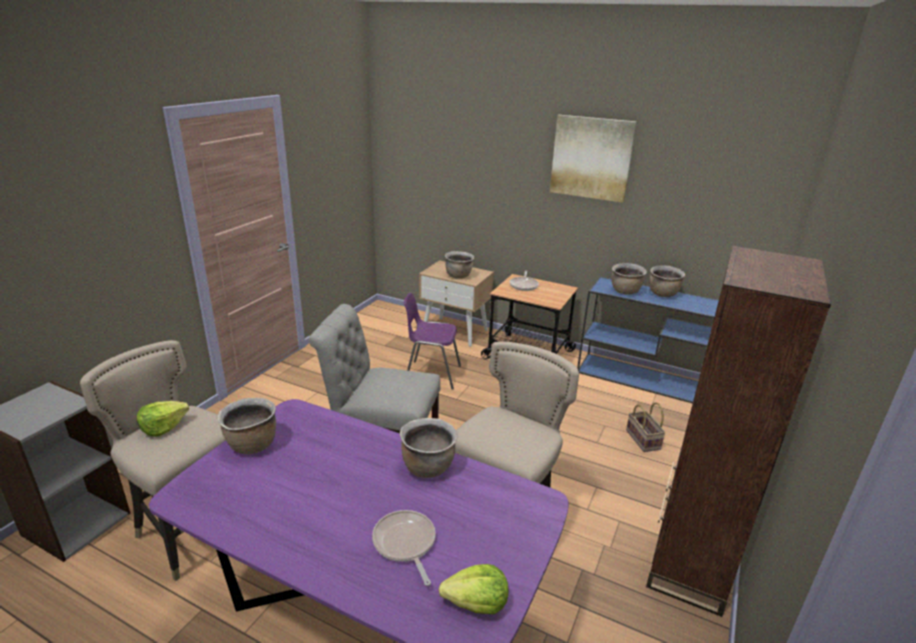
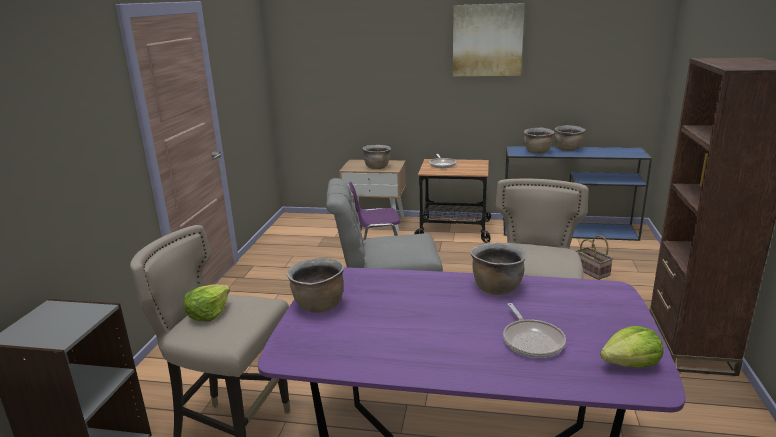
camera: 15 degrees left, 5 degrees down
(405, 544) = (532, 341): frying pan -> frying pan turned 150 degrees counterclockwise

